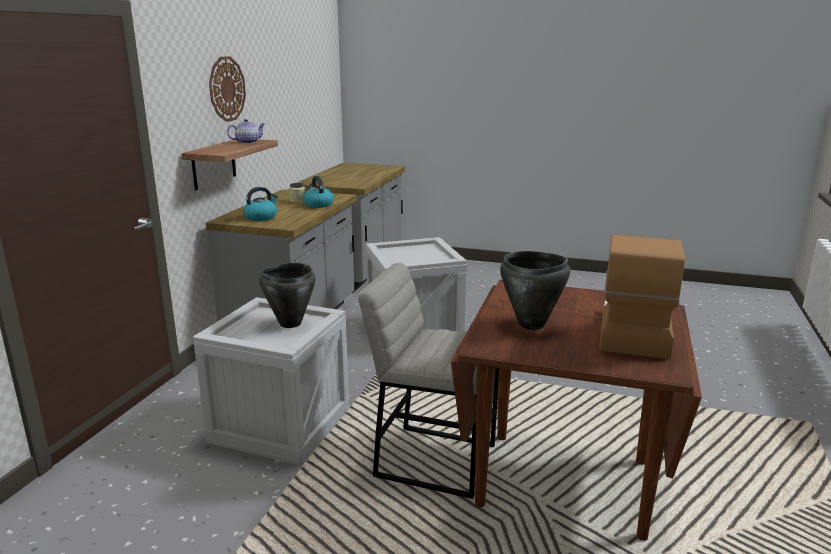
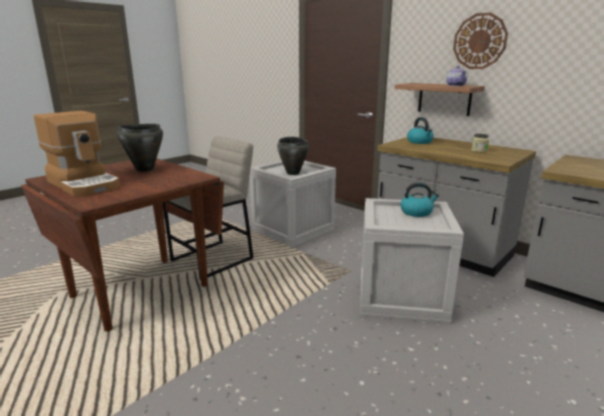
camera: 115 degrees right, 0 degrees up
(318, 205) = (460, 153): kettle -> kettle (417, 212)

